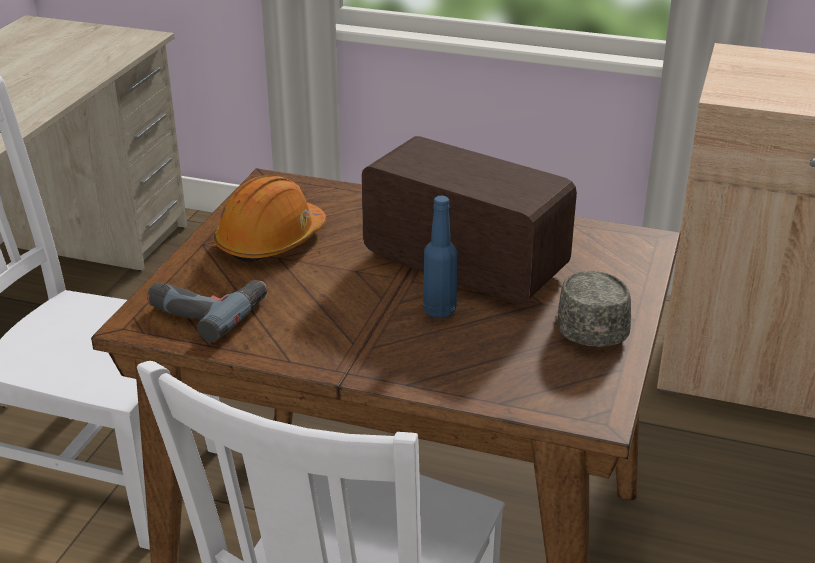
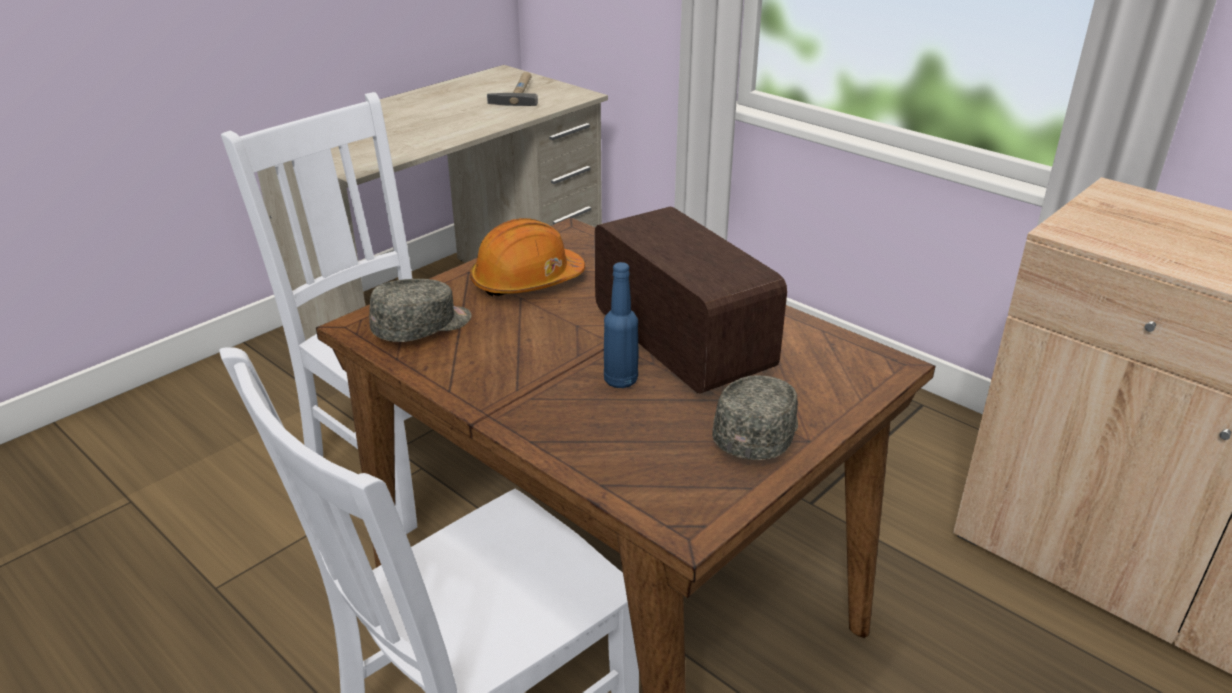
camera: 25 degrees right, 0 degrees up
(71, 45) = (518, 92): none -> hammer
(207, 309) = (423, 327): power drill -> grey cap

